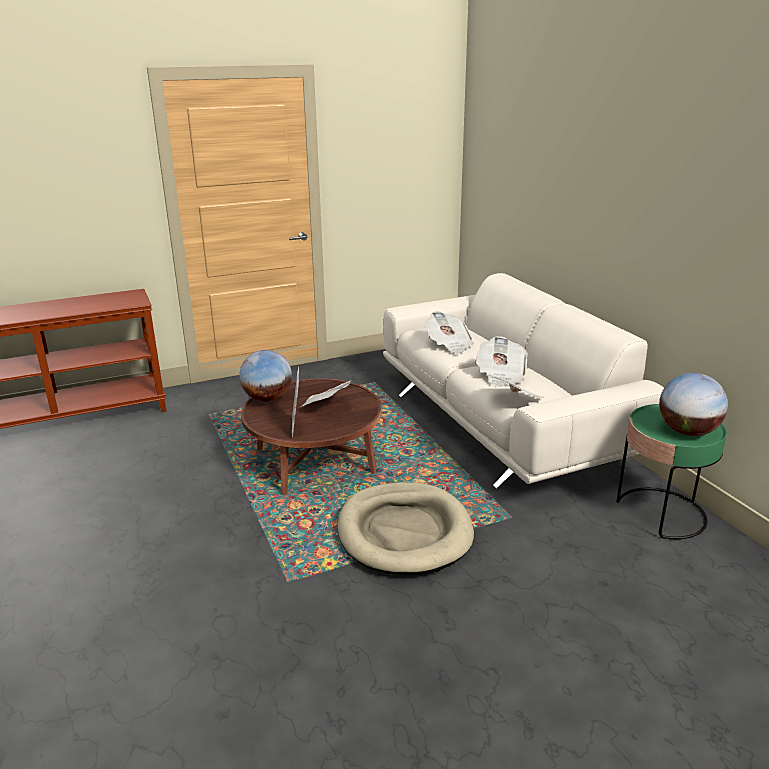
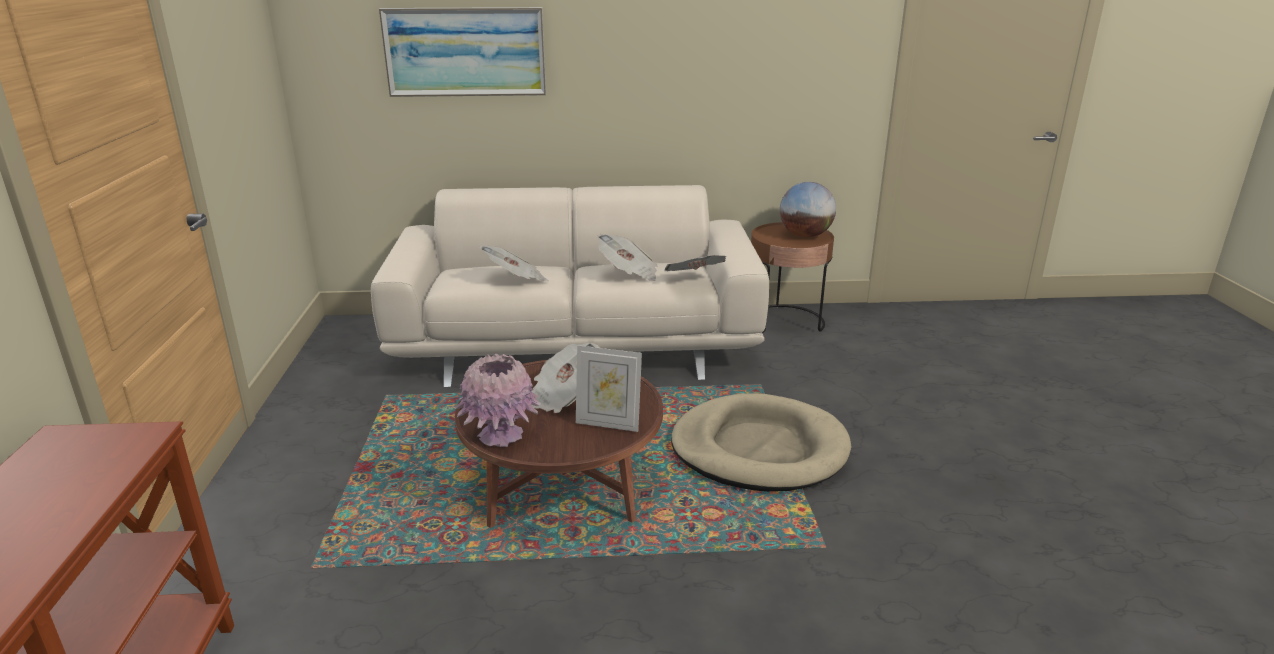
camera: 70 degrees left, 0 degrees up
(267, 399) = (500, 435): globe -> pink vase
(533, 173) = (465, 52): none -> picture
(661, 513) = (785, 322): green side table -> brown side table

